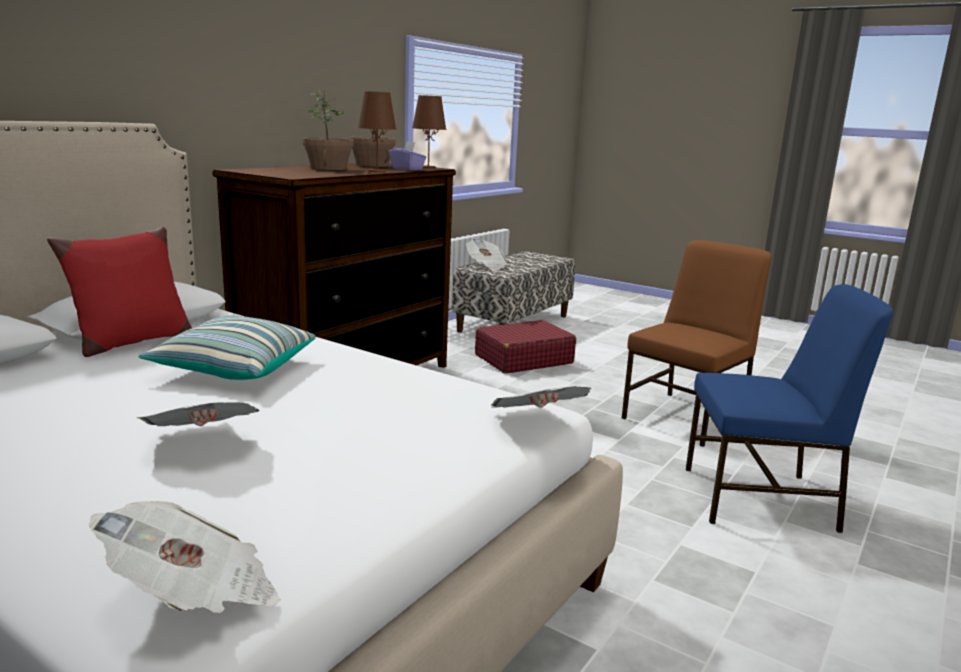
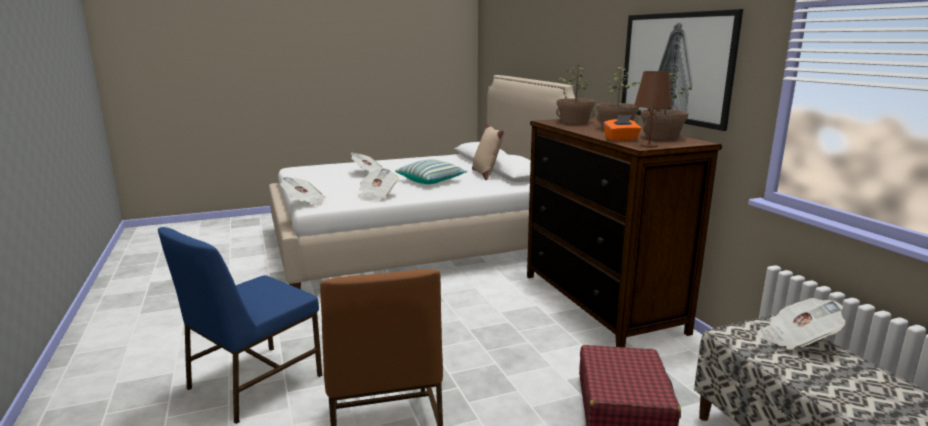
camera: 125 degrees right, 0 degrees up
(131, 343) = (486, 174): red pillow -> beige pillow
(195, 595) = (301, 169): newspaper -> newspaper (377, 196)
(287, 172) = (574, 122): none -> potted plant
(315, 91) = (674, 67): none -> picture
(377, 171) = (593, 133): brown table lamp -> none
(407, 169) = (621, 140): purple tissue box -> orange tissue box

